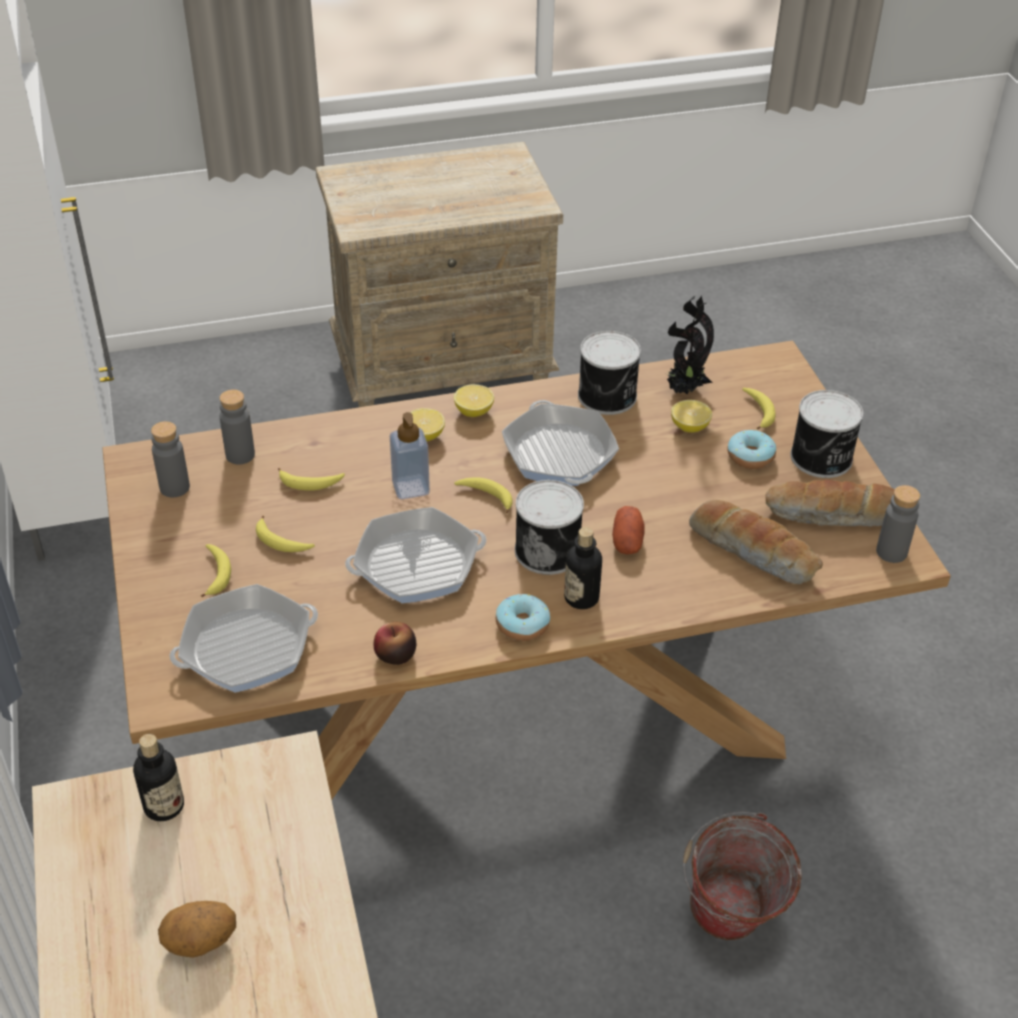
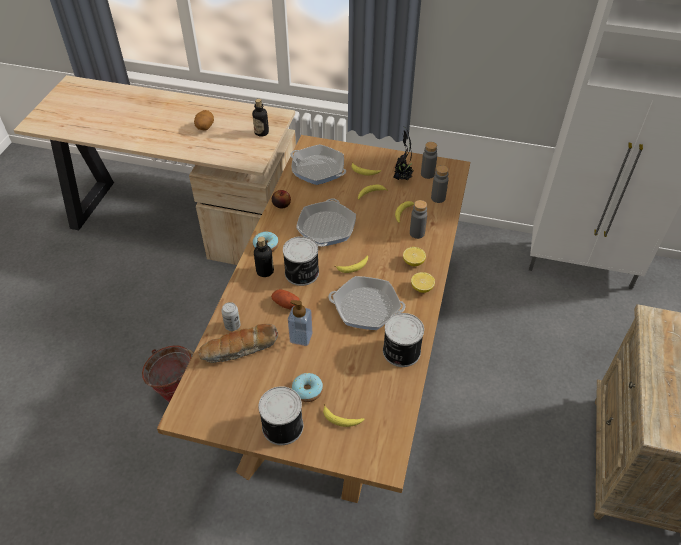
camera: 120 degrees right, 5 degrees up
(247, 647) = (318, 169): frying pan -> frying pan turned 120 degrees clockwise
(410, 487) = (378, 244): soap dispenser -> soap dispenser (301, 337)
(684, 390) = (384, 392): potted plant -> potted plant (402, 177)
(690, 427) = (350, 376): lemon -> none
(722, 582) = (232, 326): none -> can
(831, 516) = (237, 400): bread -> none
(891, 552) = (192, 411): grey bottle -> grey bottle (417, 233)

